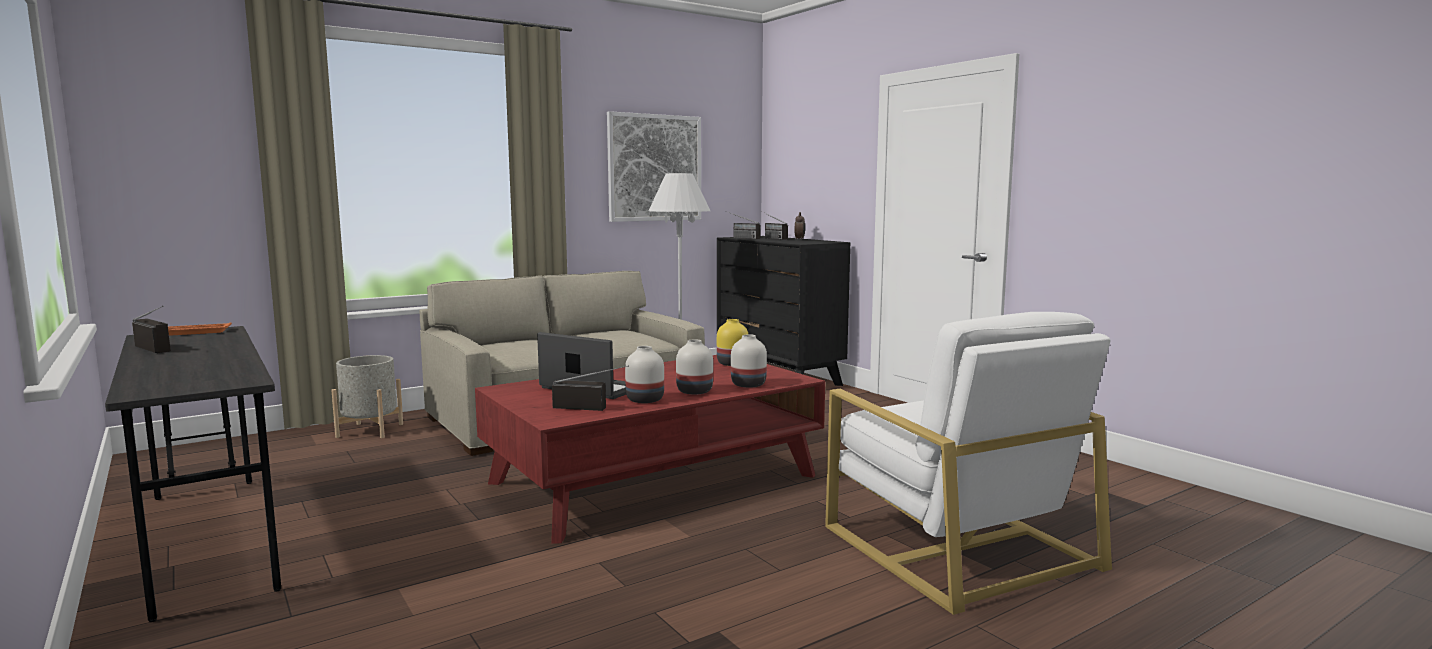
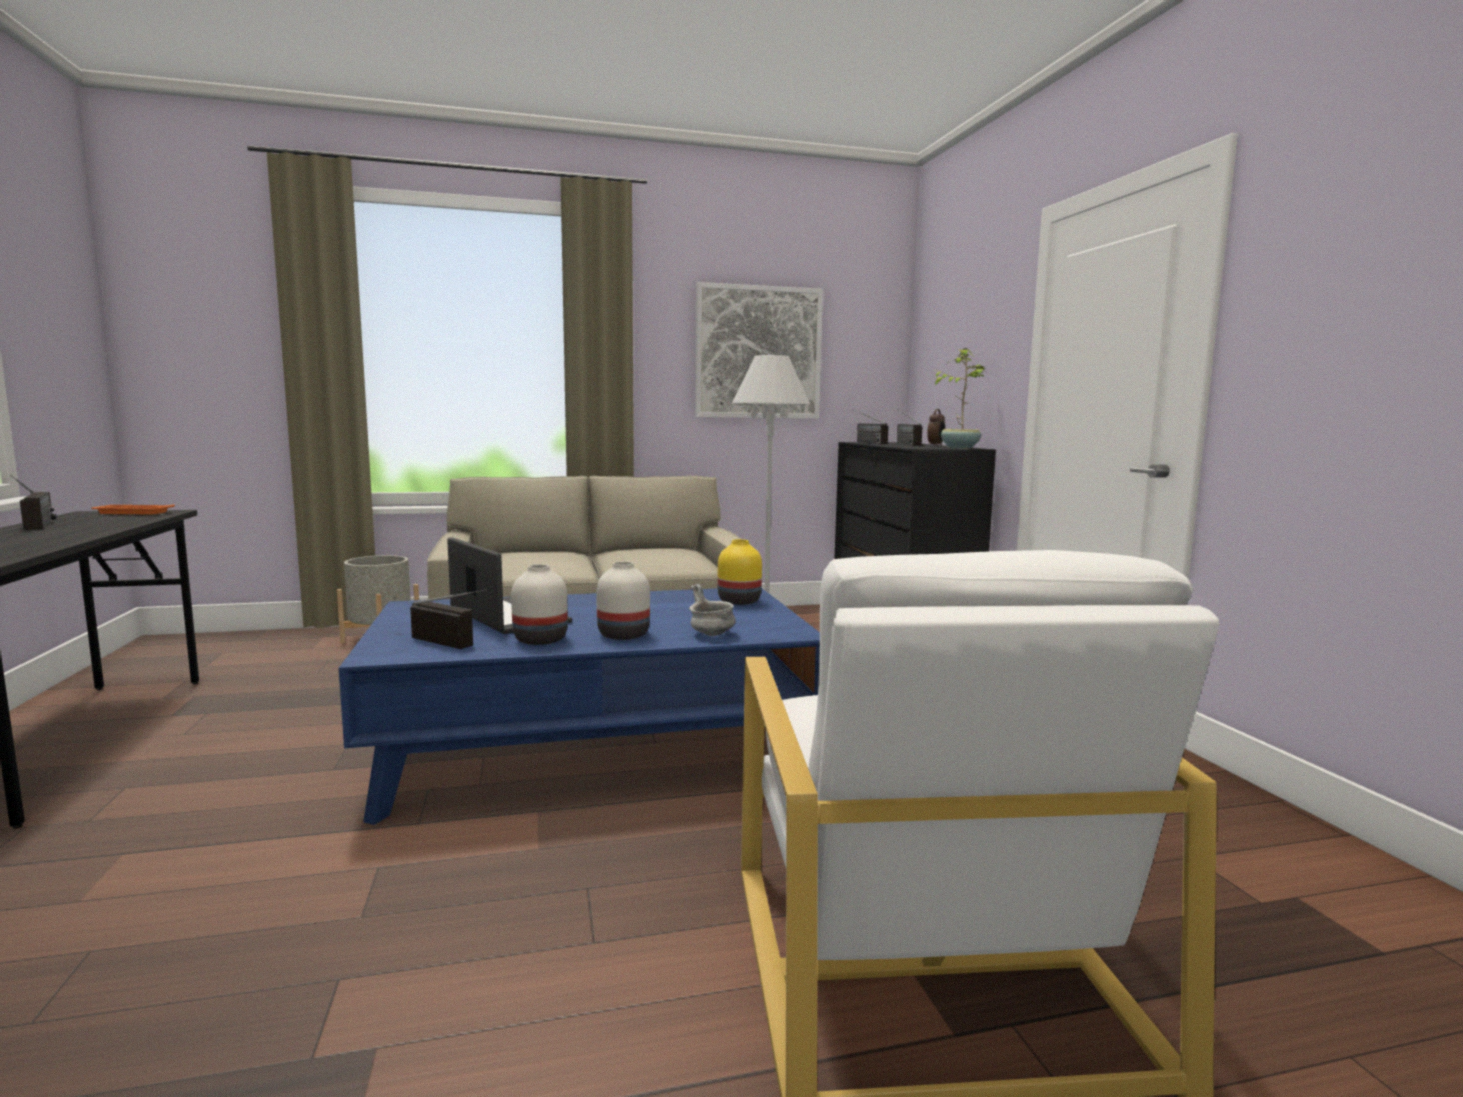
camera: 20 degrees right, 0 degrees up
(655, 479) = (595, 747): red coffee table -> blue coffee table
(748, 385) = (710, 633): white vase -> grey bowl
(824, 241) = (959, 448): none -> potted plant

